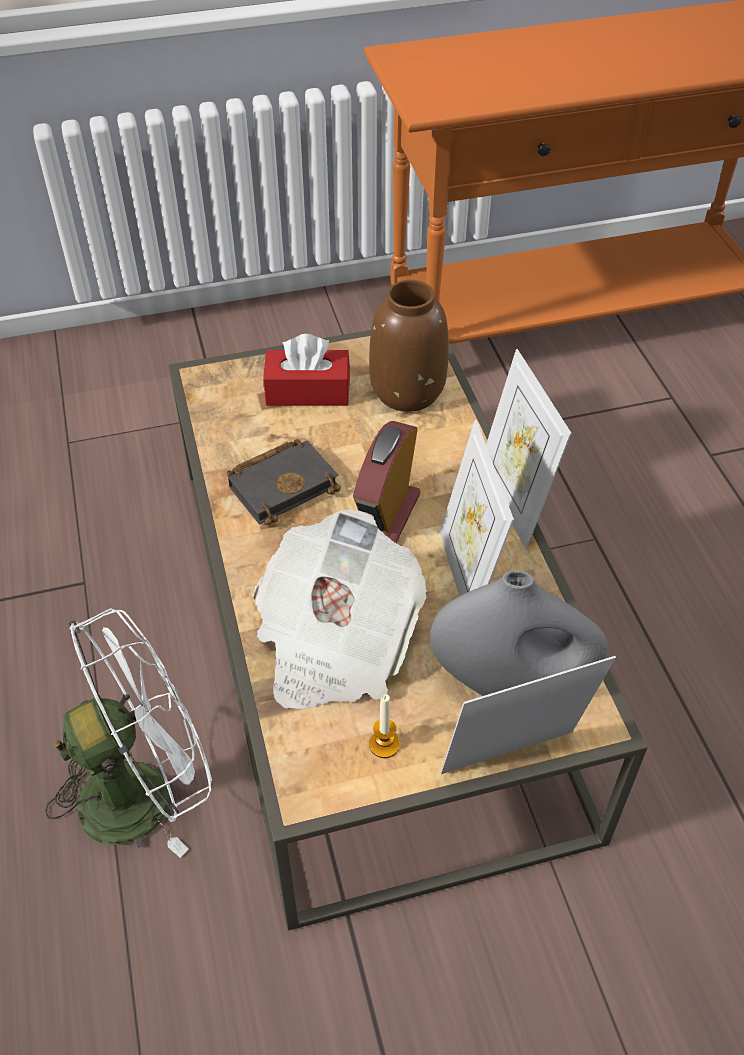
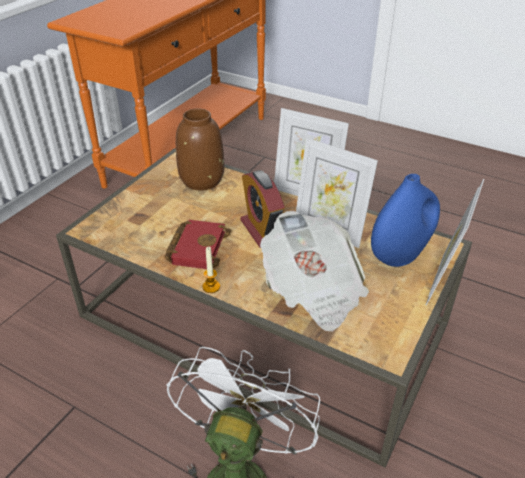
camera: 45 degrees left, 10 degrees down
(284, 484) = (197, 247): black book -> red book
(308, 391) = (153, 205): red tissue box -> none
(384, 744) = (391, 312): candle -> candle (211, 287)
(511, 682) = (400, 255): grey vase -> blue vase

